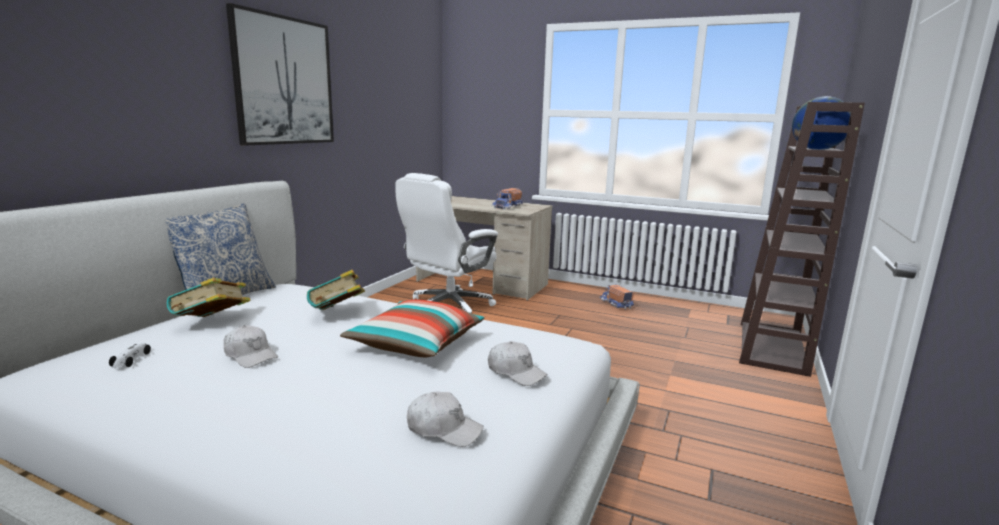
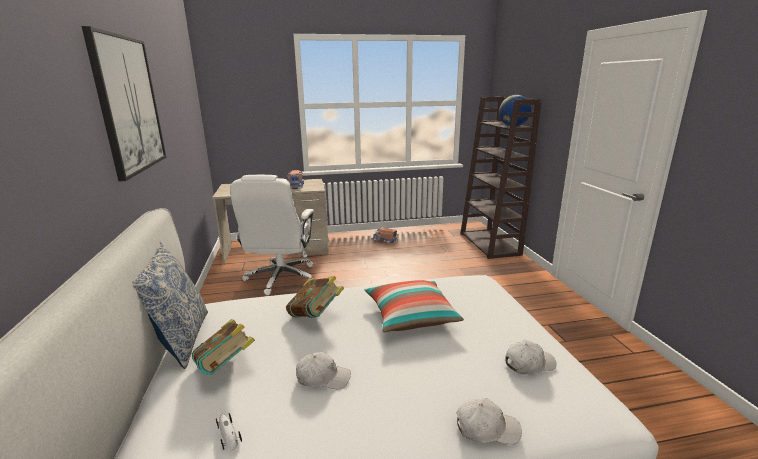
camera: 35 degrees left, 5 degrees up
(516, 372) = (493, 311): white cap -> white cap (486, 428)

